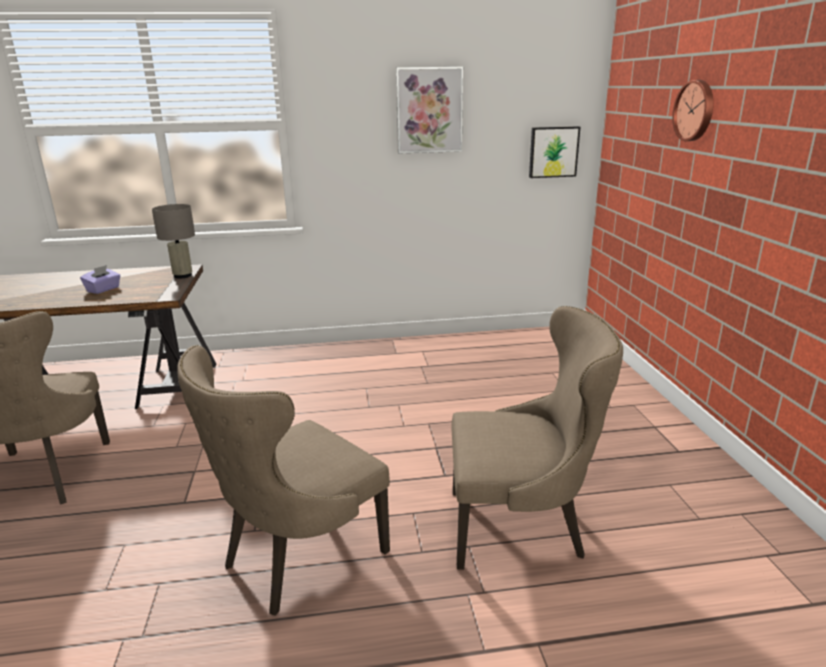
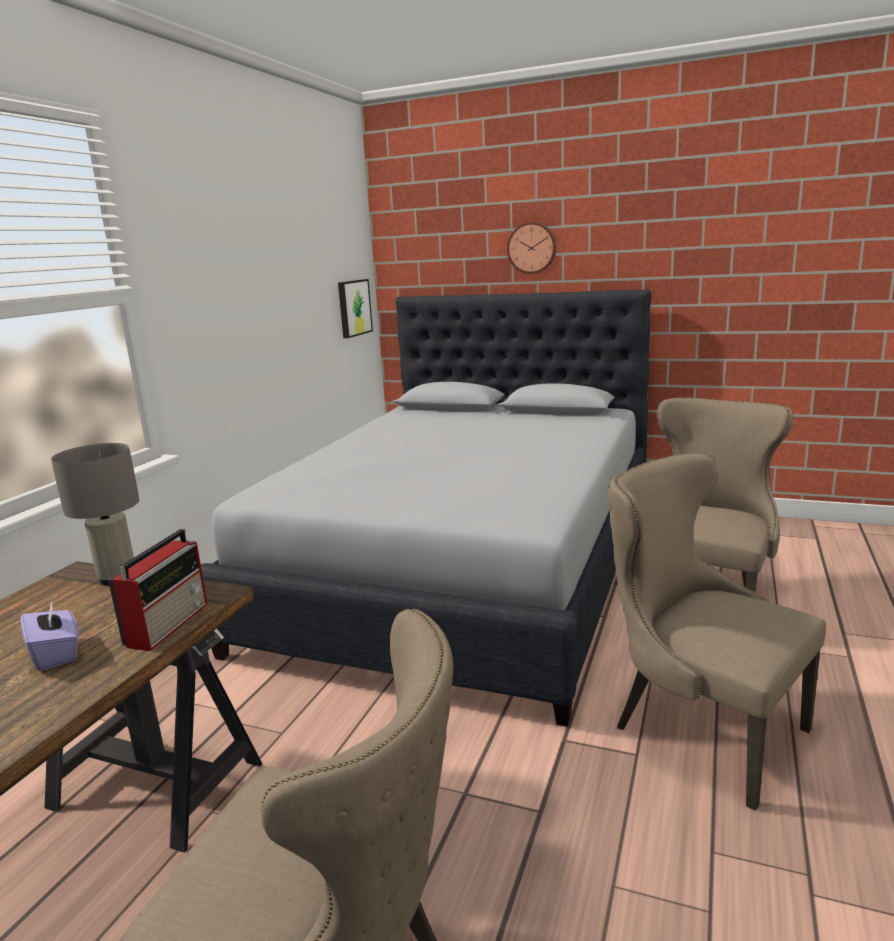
camera: 60 degrees left, 5 degrees down
(133, 297) = (169, 623): none -> radio
(298, 557) = (700, 730): beige chair -> beige chair turned 150 degrees clockwise
(429, 110) = (266, 266): picture -> none
(469, 395) = (468, 569): none -> grey bed

